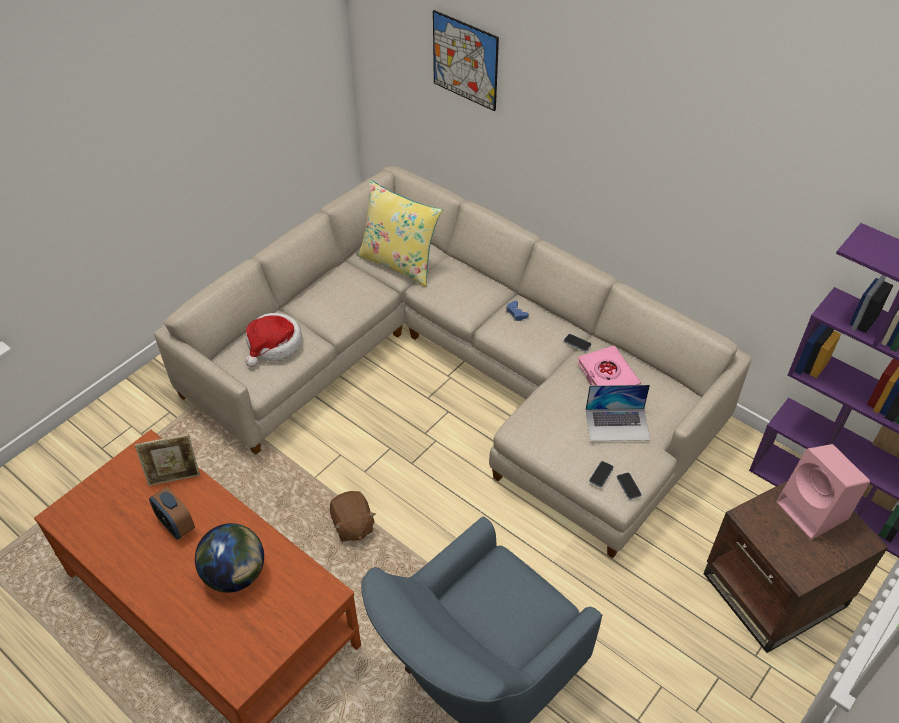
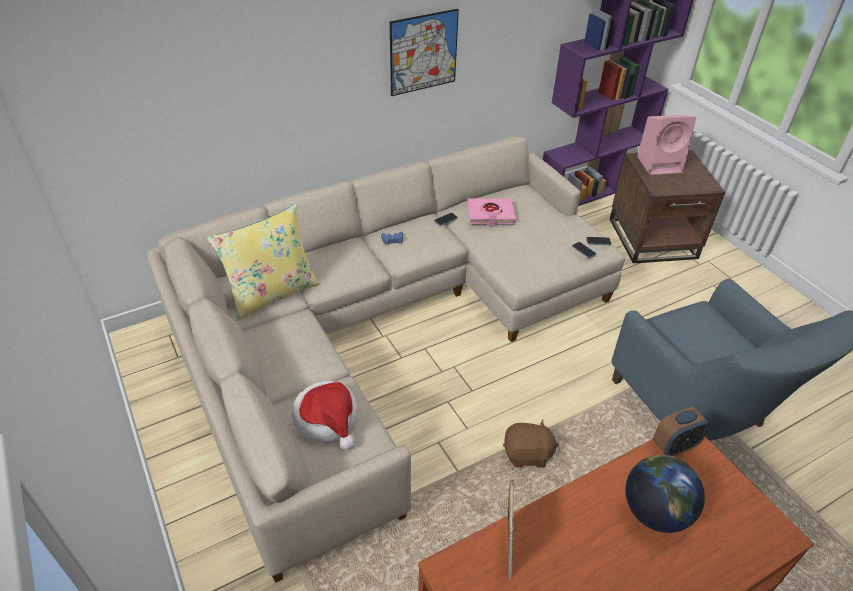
camera: 70 degrees left, 5 degrees down
(176, 525) = (577, 558): alarm clock -> alarm clock (674, 446)
(465, 60) = (207, 65): picture -> picture (423, 52)
(617, 424) = (541, 225): laptop -> none

